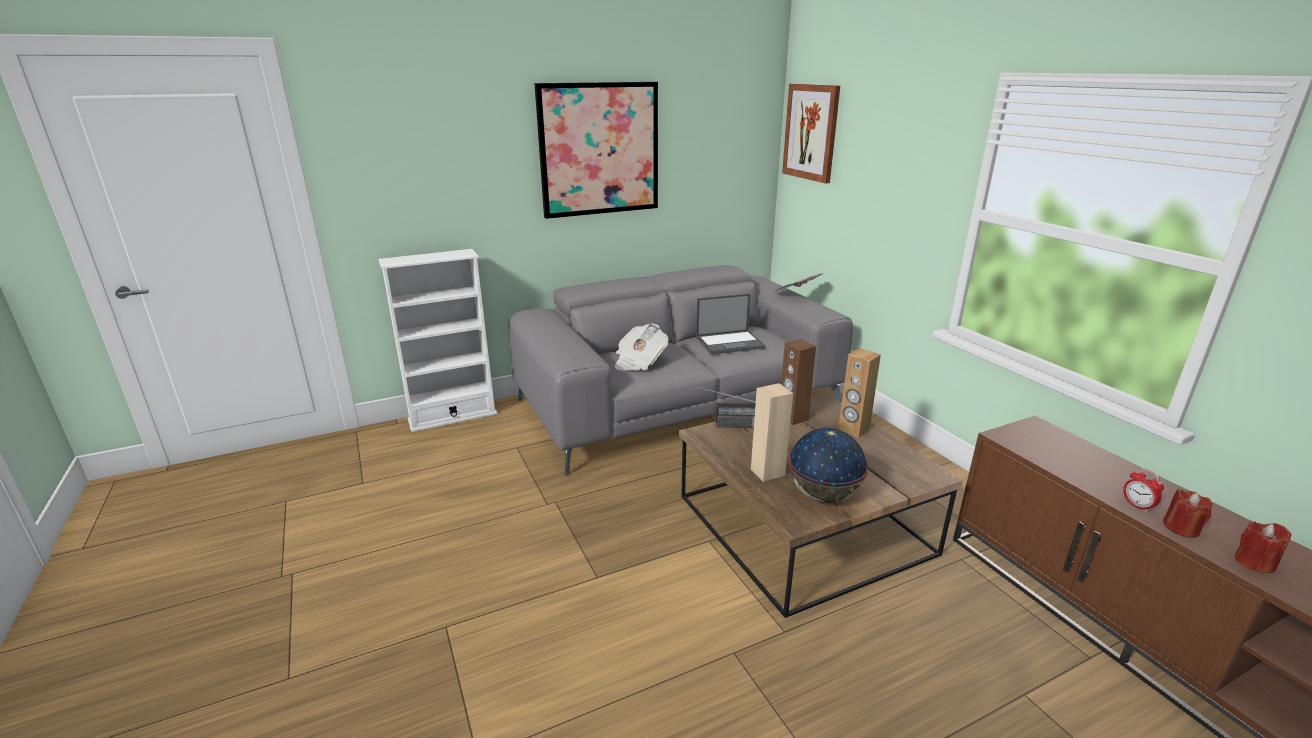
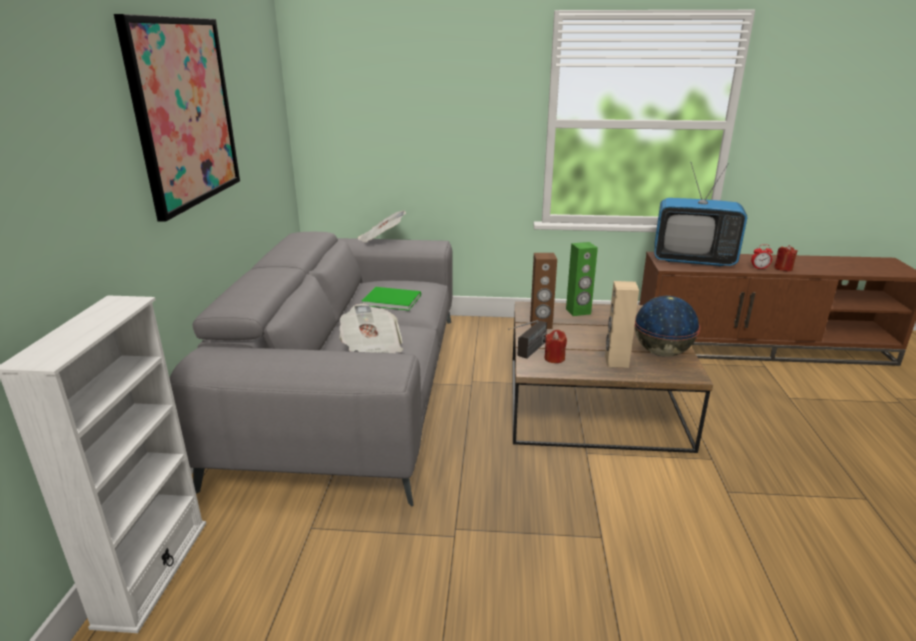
camera: 60 degrees left, 0 degrees up
(730, 342) = (391, 299): laptop -> green book
(811, 132) = (336, 76): picture -> none
(853, 429) = (578, 311): brown speaker -> green speaker
(1065, 450) = (693, 260): none -> television
(1254, 562) = (816, 268): red candle -> red candle (554, 358)

